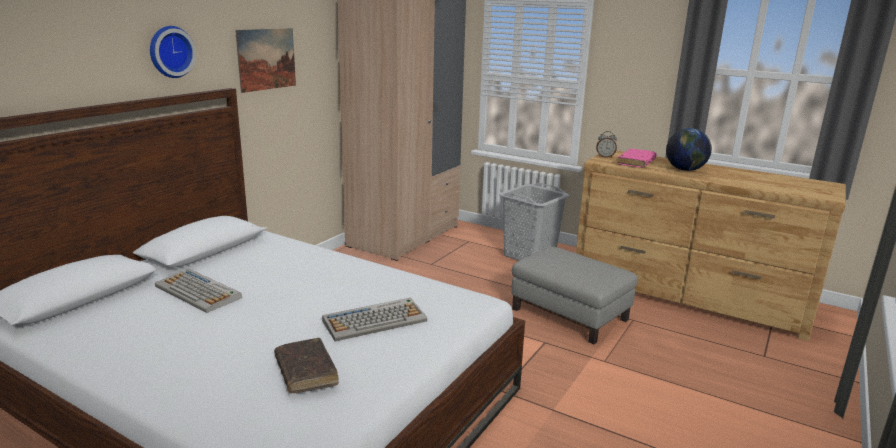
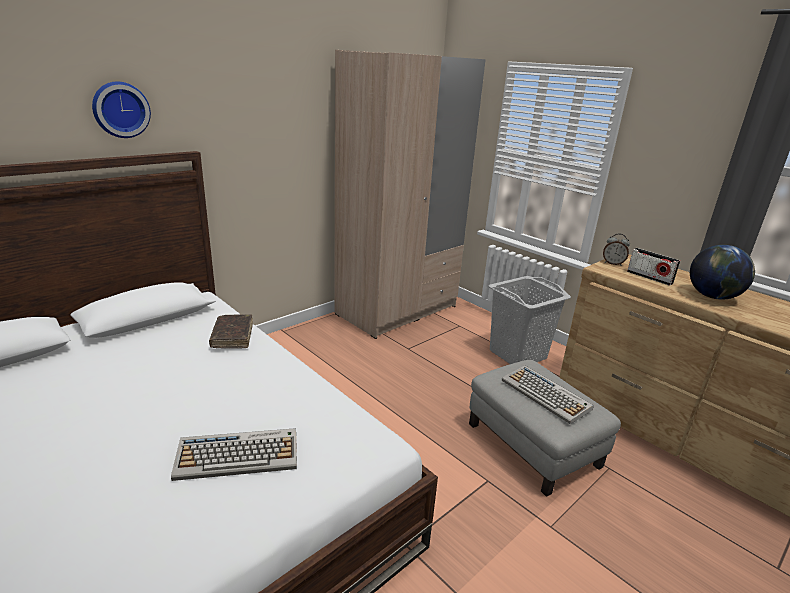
camera: 15 degrees right, 5 degrees up
(199, 292) = (95, 374): keyboard -> keyboard (546, 395)
(266, 59) = (244, 122): picture -> none
(306, 372) = (96, 532): brown book -> brown book (232, 336)
(636, 163) = (649, 277): pink book -> radio

